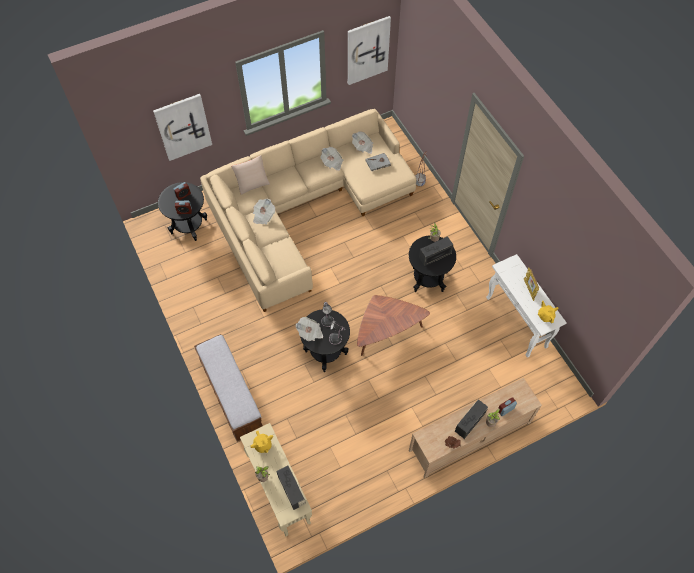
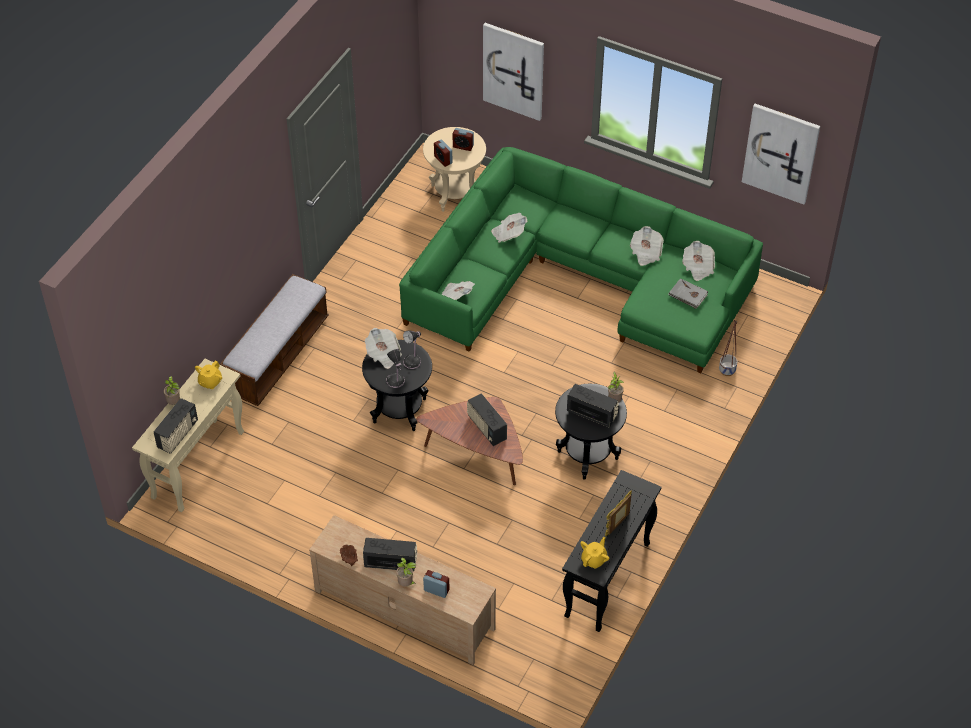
camera: 55 degrees right, 10 degrees down
(189, 226) = (455, 194): black side table -> beige side table
(252, 182) = (545, 198): beige pillow -> none
(287, 269) = (457, 296): none -> newspaper
(304, 208) = (578, 280): beige sofa -> green sofa
(392, 314) = (486, 428): none -> radio
(517, 322) = (607, 581): white console table -> black console table

